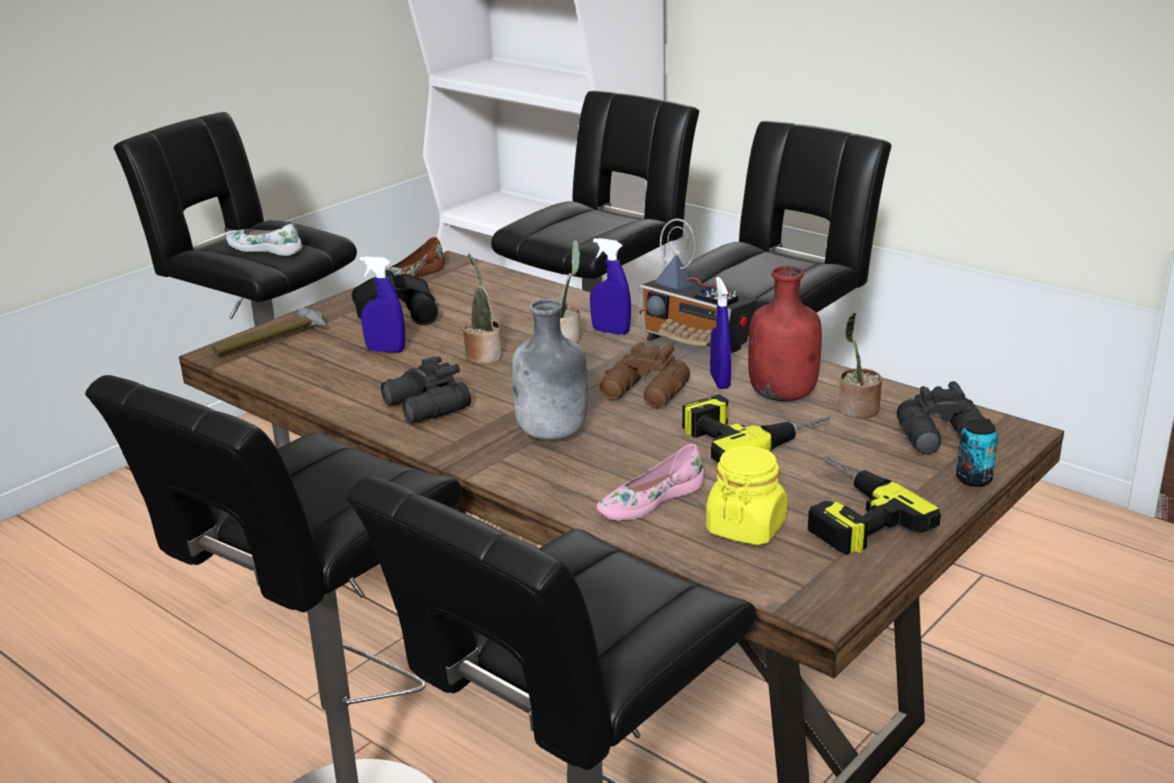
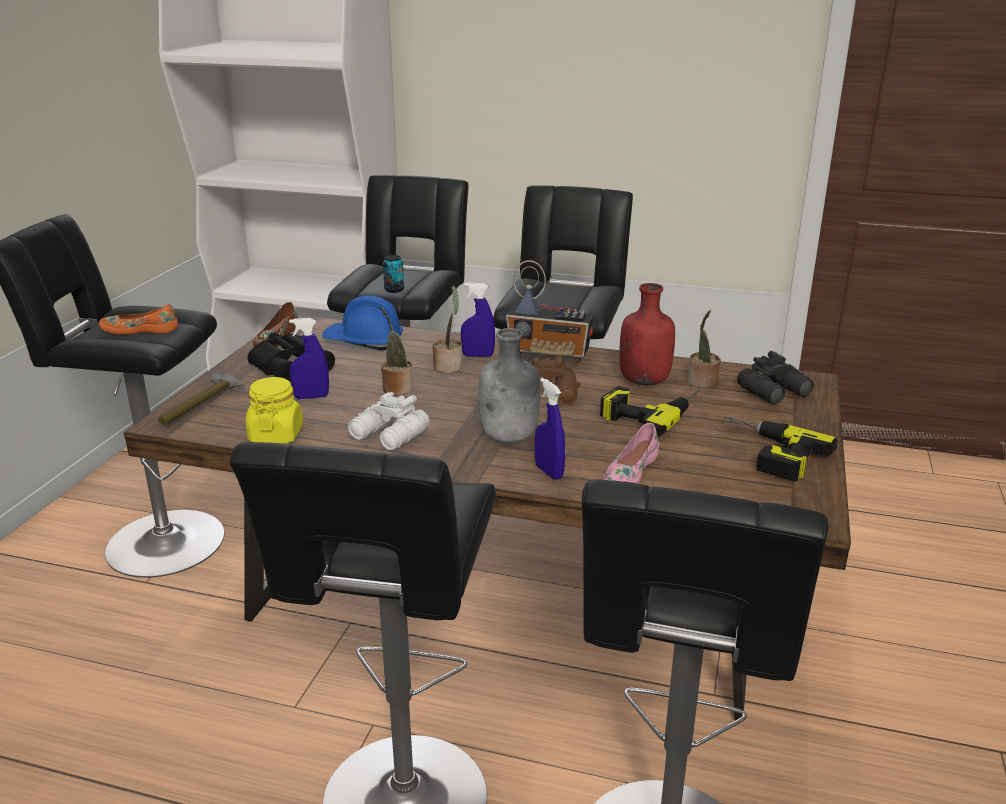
camera: 25 degrees left, 0 degrees up
(265, 249) = (140, 330): white shoe -> orange shoe
(425, 407) = (389, 435): black binoculars -> white binoculars
(498, 295) = (363, 341): none -> blue hard hat
(720, 381) = (592, 378): blue spray bottle -> blue spray bottle (549, 472)
(746, 527) = (714, 477): yellow jar -> yellow jar (276, 435)
(974, 479) = (819, 415): can -> can (394, 289)

